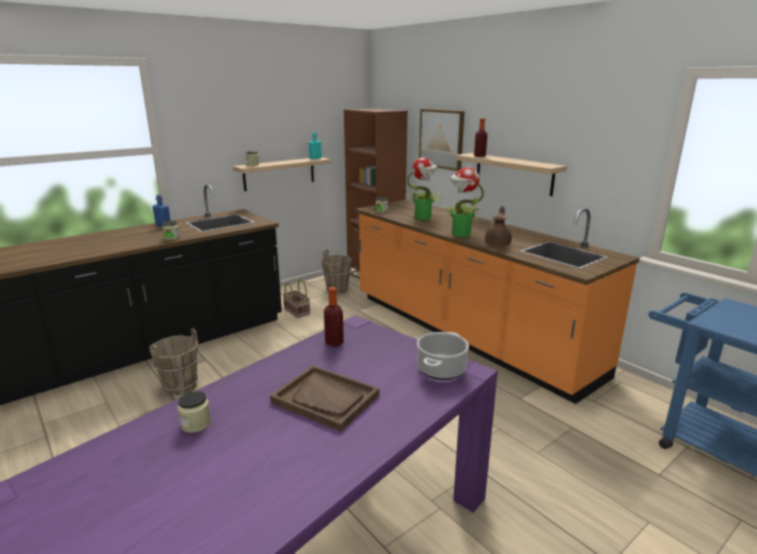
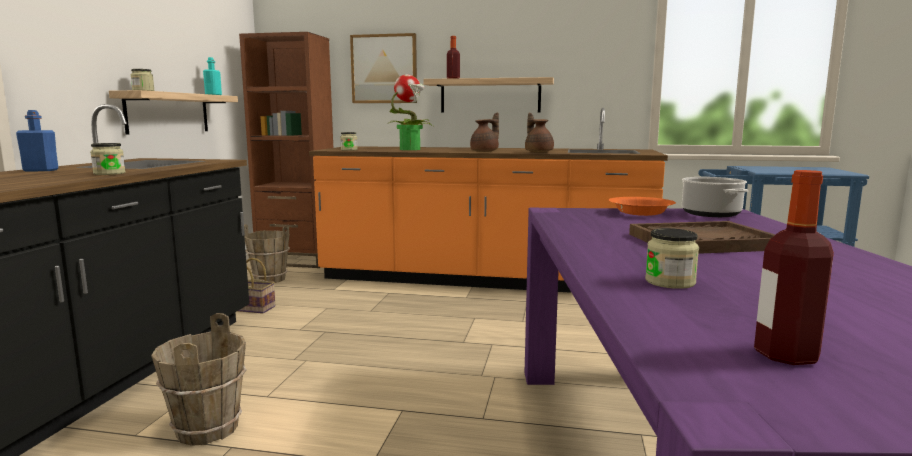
camera: 40 degrees left, 10 degrees down
(334, 342) = (576, 220): bottle -> bottle (786, 355)
(398, 349) = (640, 213): none -> orange bowl
(460, 234) = (485, 151): potted plant -> brown teapot

